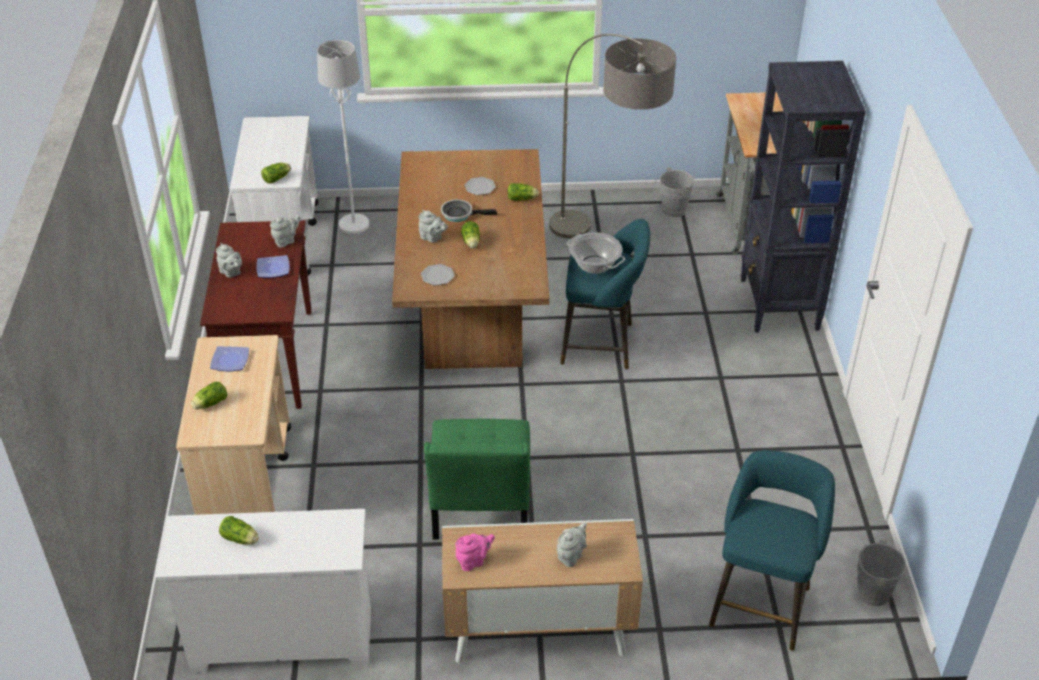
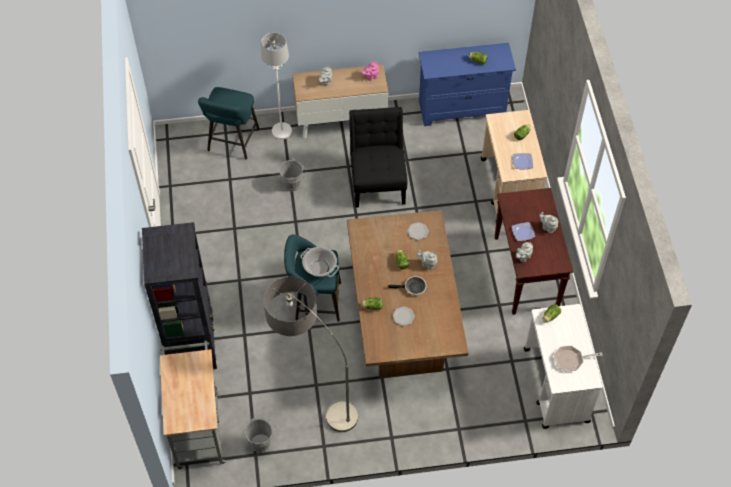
camera: 175 degrees right, 15 degrees up
(270, 140) = (571, 360): none -> frying pan
(281, 640) = (462, 109): white dresser -> blue dresser
(354, 224) = (507, 406): white floor lamp -> white floor lamp (281, 131)
(480, 509) = (378, 181): green chair -> black chair
(868, 592) = (177, 151): grey bucket -> grey bucket (294, 184)

